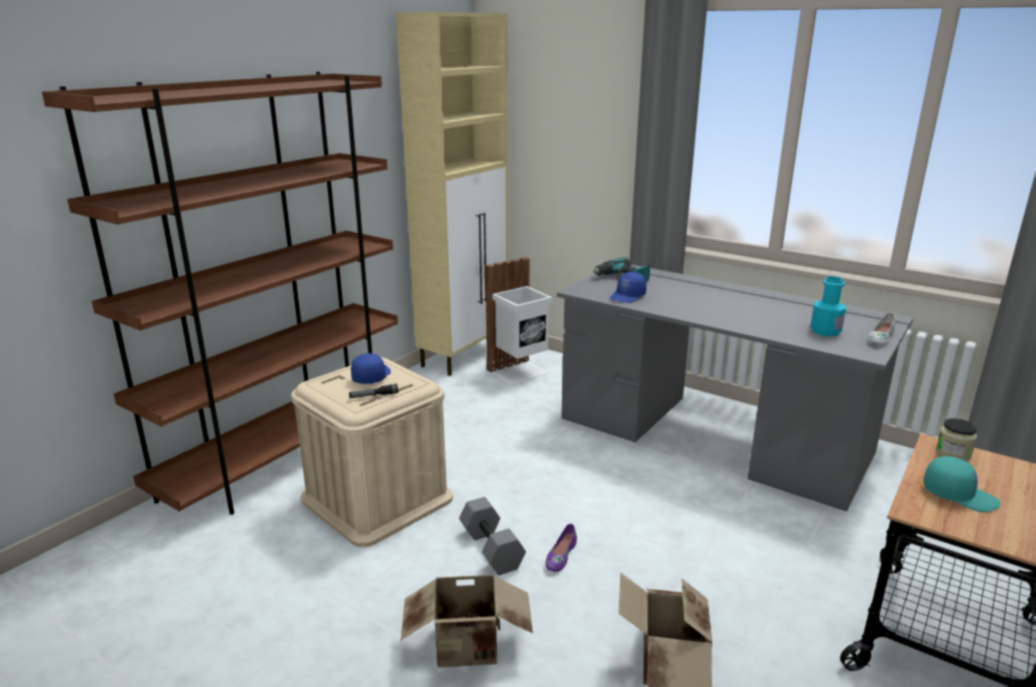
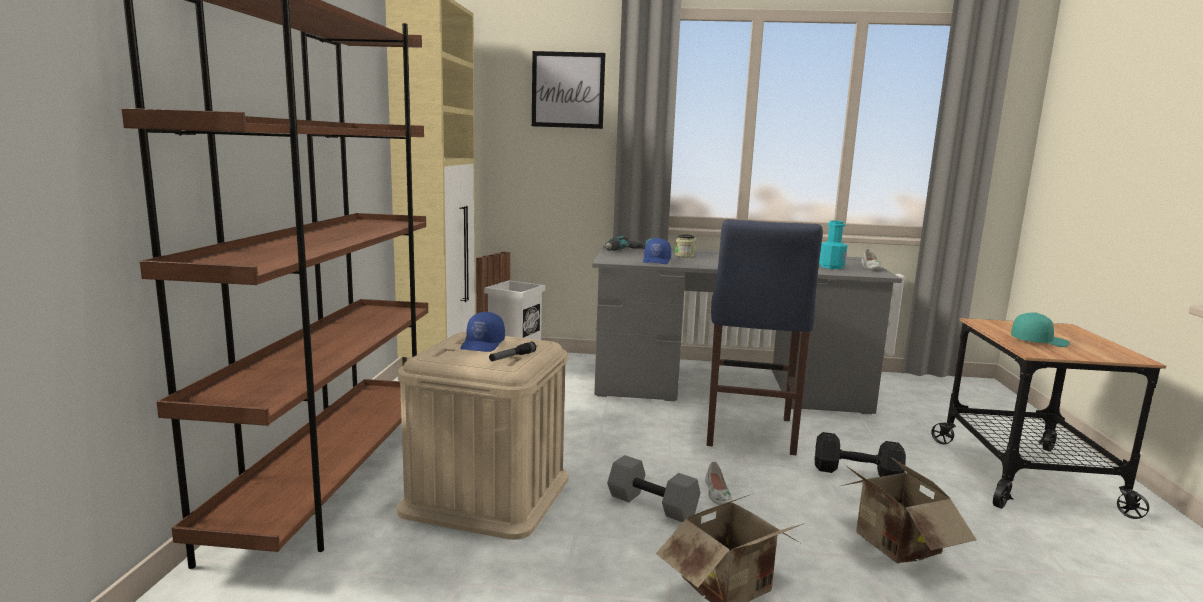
camera: 30 degrees left, 10 degrees down
(371, 376) = (483, 345): blue cap -> blue cap turned 150 degrees counterclockwise
(560, 556) = (717, 494): purple shoe -> white shoe
(597, 92) = (568, 90): none -> picture
(668, 499) = (749, 434): none -> blue stool
(733, 577) = (858, 473): none -> black dumbbell
(952, 454) = (996, 324): jar -> jar (684, 256)

